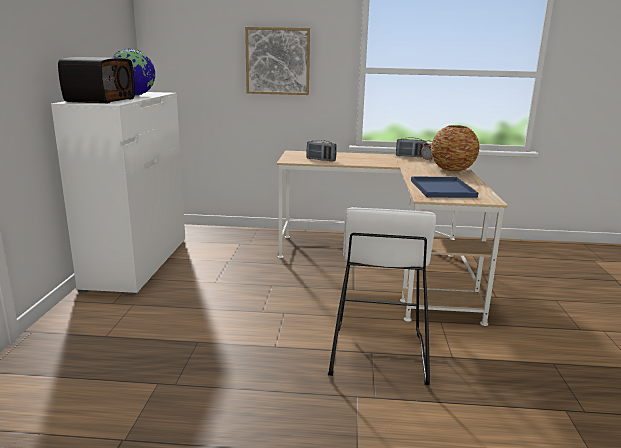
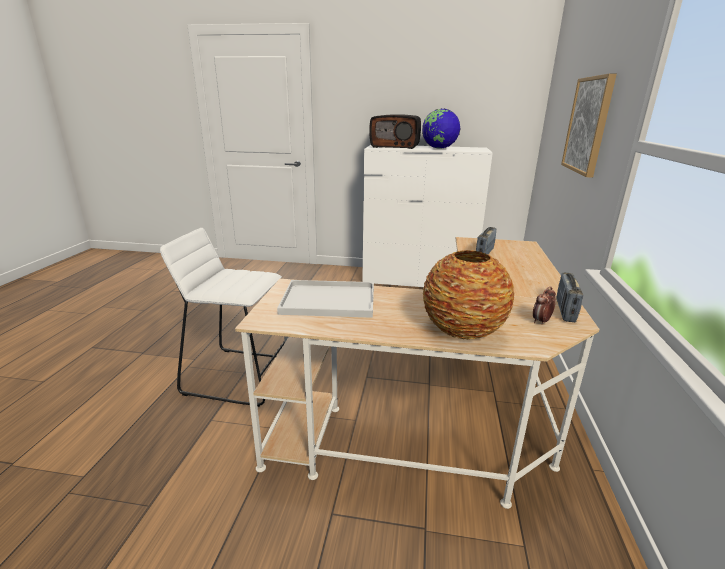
camera: 95 degrees right, 5 degrees up
(443, 189) = (327, 300): blue tray -> white tray

